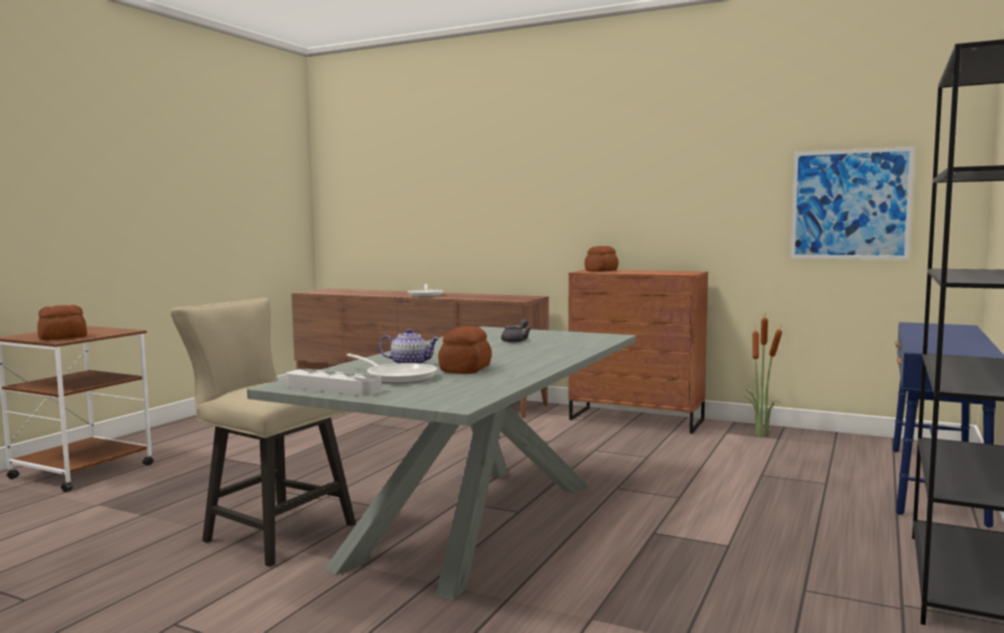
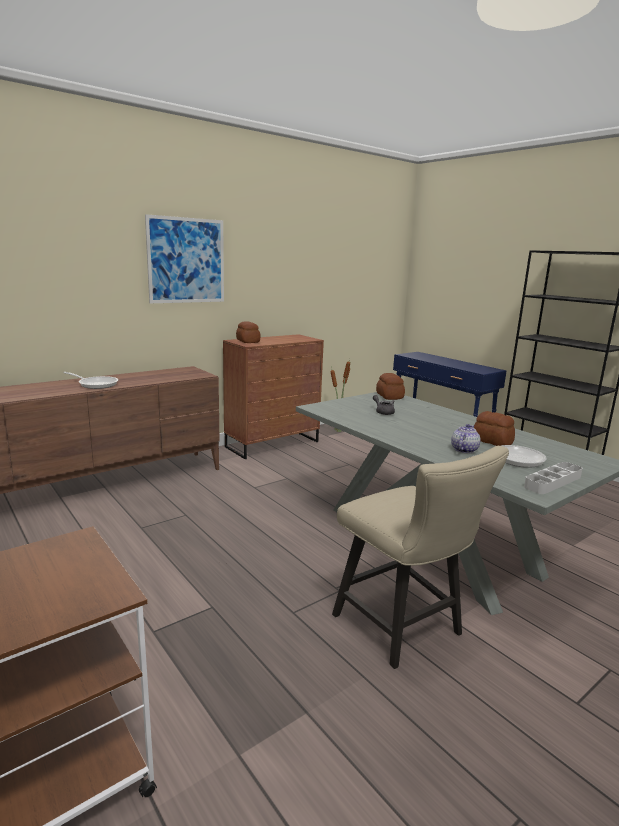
camera: 65 degrees left, 10 degrees up
(62, 337) = (77, 593): bread -> bread (389, 396)
(271, 531) = (404, 629): beige chair -> beige chair turned 90 degrees counterclockwise
(850, 204) = (361, 289): picture -> picture (186, 260)

